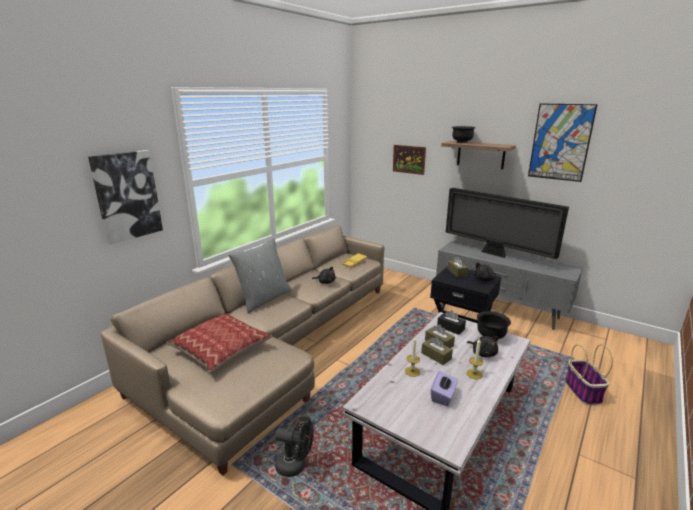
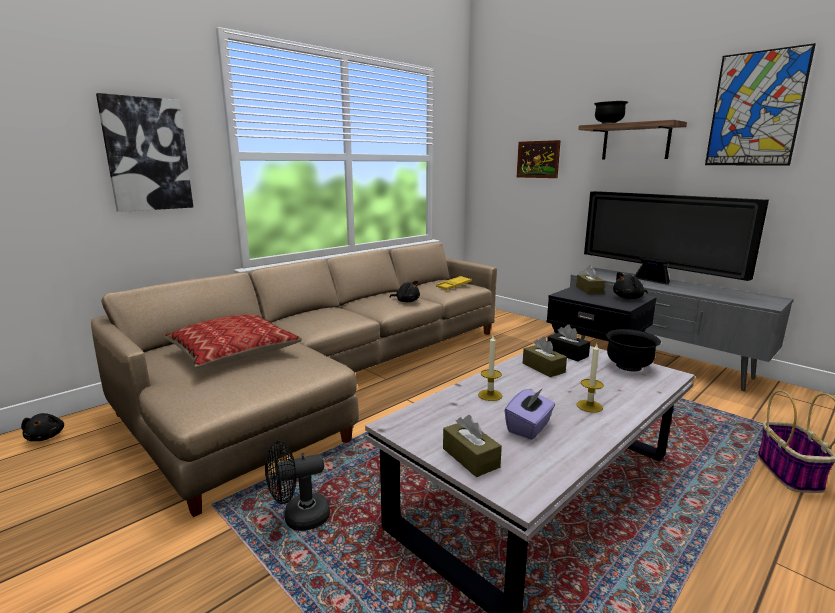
camera: 10 degrees right, 5 degrees down
(264, 299) = (318, 311): grey pillow -> none
(295, 466) = (299, 518): black fan -> black fan turned 135 degrees clockwise
(436, 356) = (533, 381): brown tissue box -> brown tissue box (470, 458)
(483, 353) = (611, 384): black plush toy -> black plush toy (46, 437)

